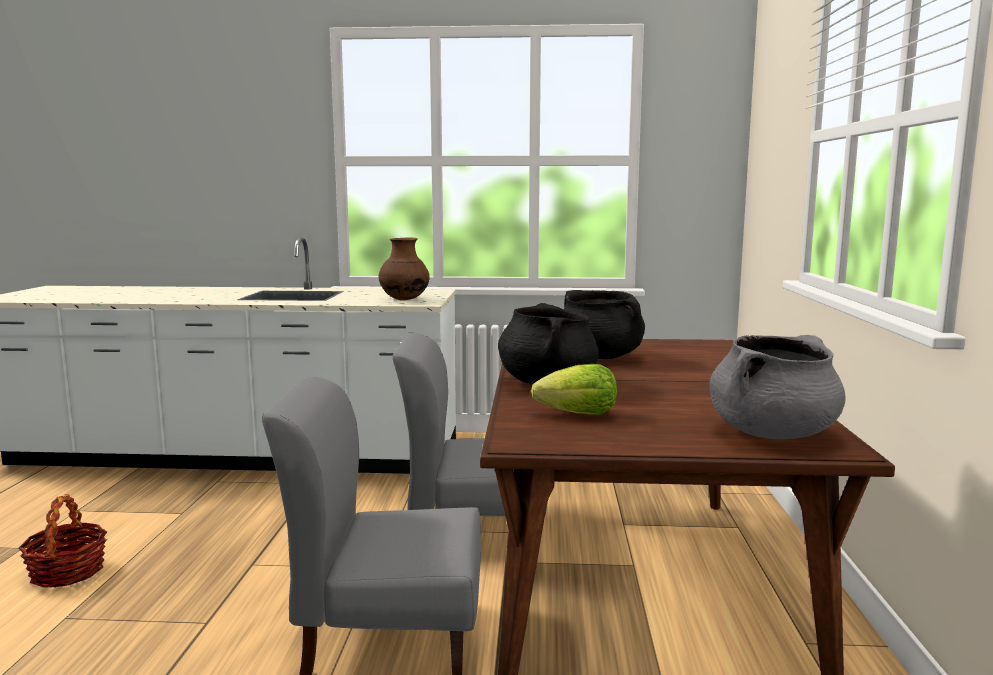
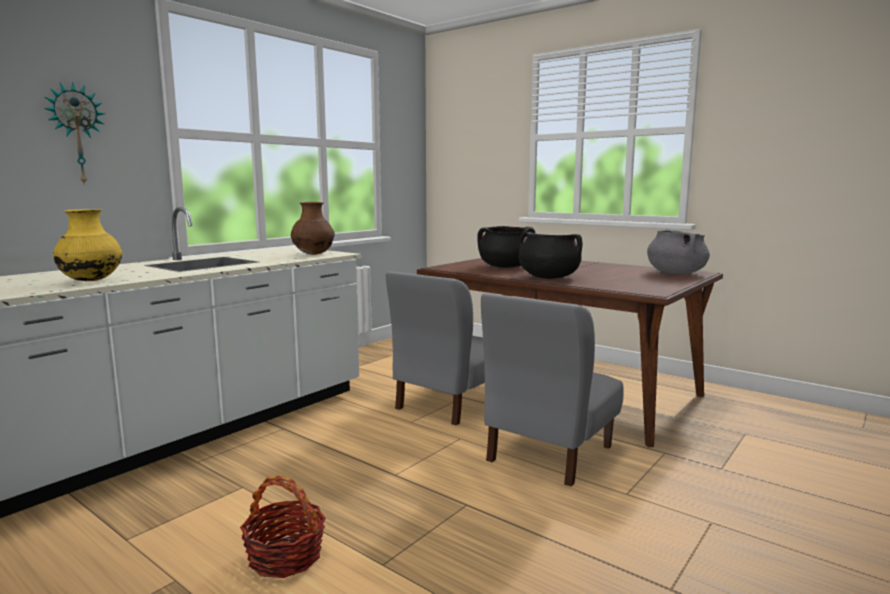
camera: 55 degrees left, 0 degrees up
(166, 298) = (91, 281): none -> yellow vase
(253, 168) = (76, 134): none -> wall clock
(579, 415) = (618, 282): lettuce -> none

